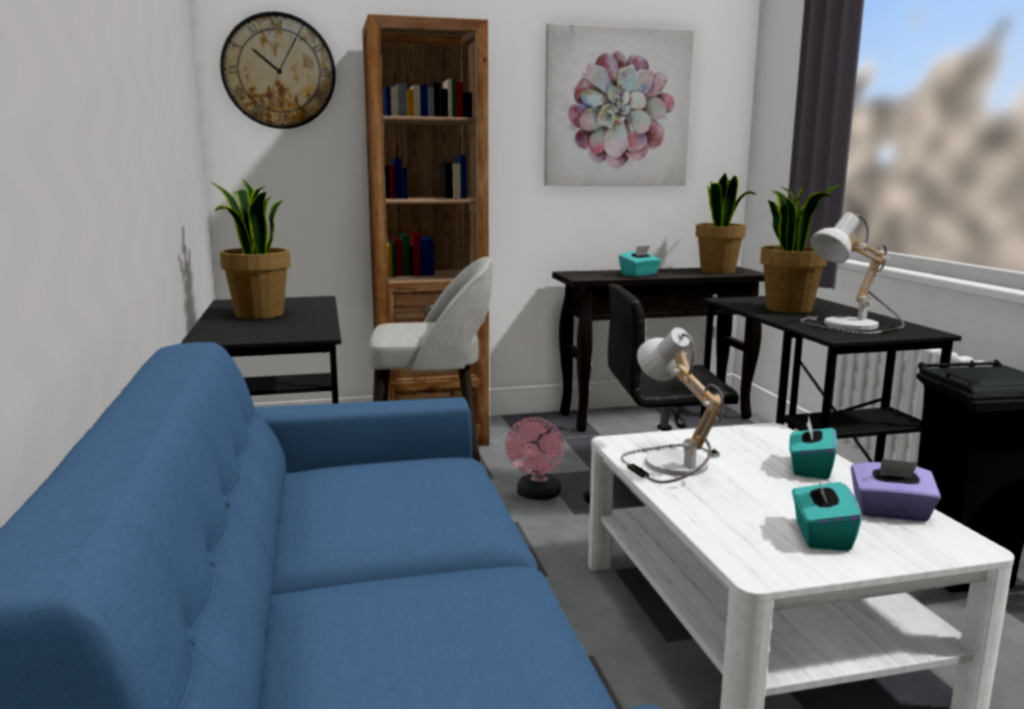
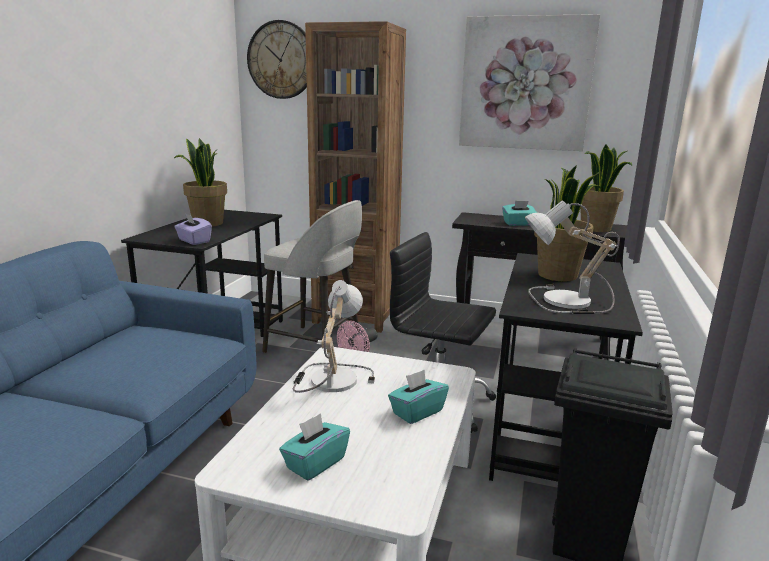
camera: 30 degrees right, 5 degrees up
(891, 512) = (400, 465): purple tissue box -> purple tissue box (193, 241)

